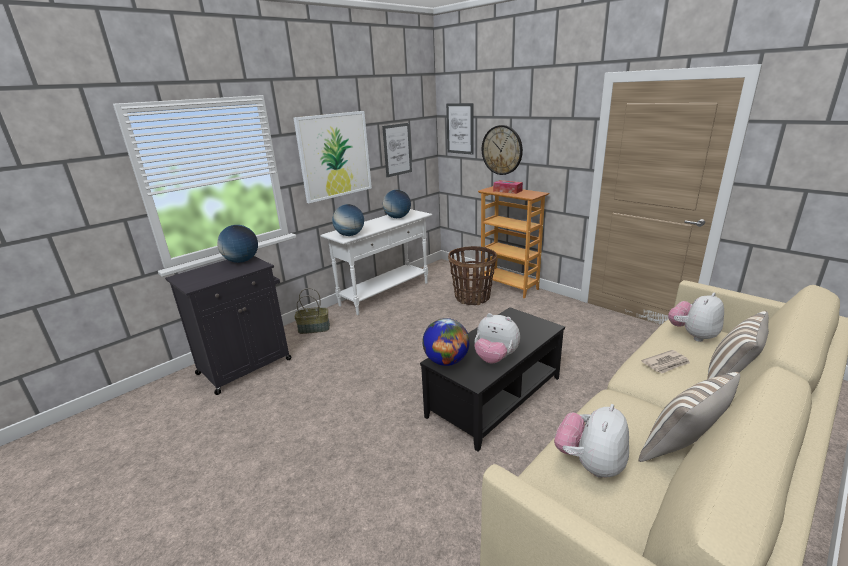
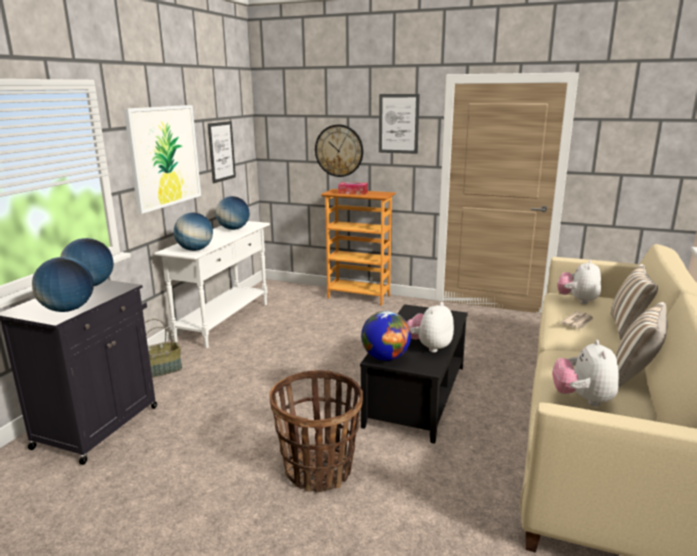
camera: 25 degrees left, 5 degrees down
(207, 281) = (68, 309): none -> globe
(460, 128) = (286, 129): picture -> picture (398, 124)
(472, 297) = (328, 312): basket -> basket (318, 470)
(495, 358) = (429, 347): plush toy -> plush toy turned 120 degrees clockwise

